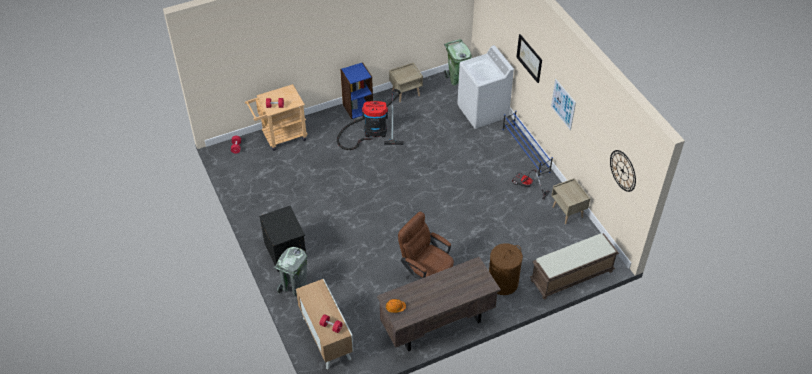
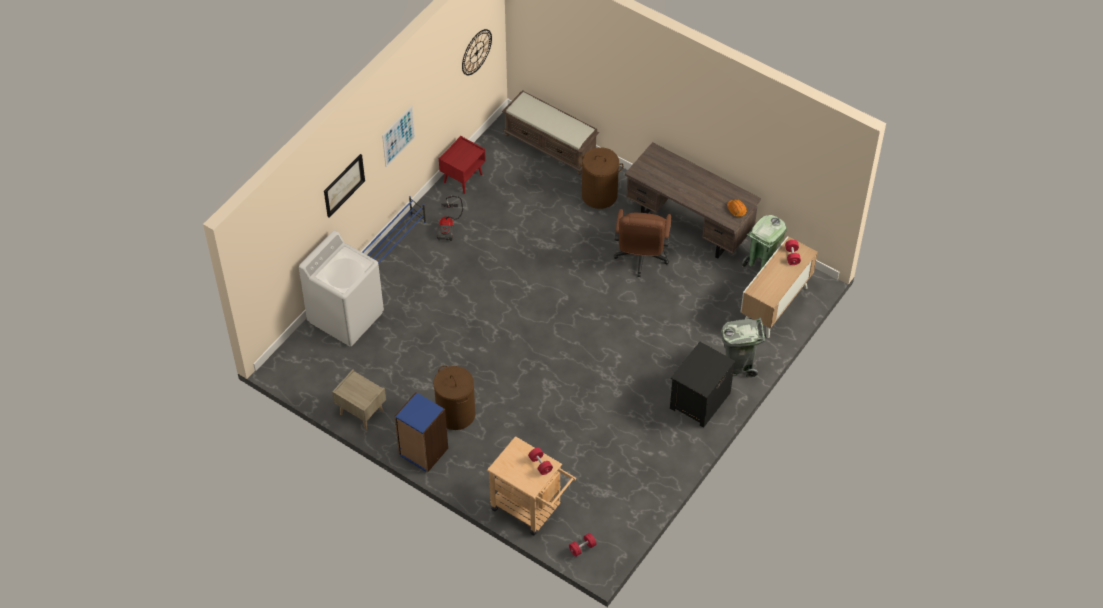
camera: 120 degrees left, 5 degrees up
(372, 131) = (455, 414): vacuum cleaner -> brown laundry basket
(457, 79) = (298, 370): green trash can -> green trash can (762, 264)
(568, 212) = (463, 178): beige nightstand -> red nightstand

